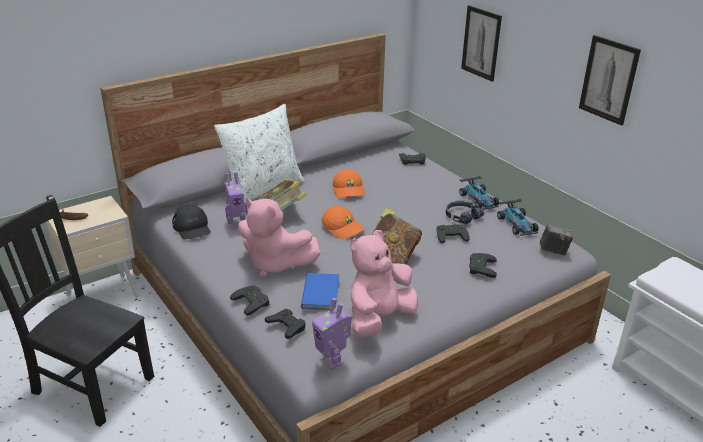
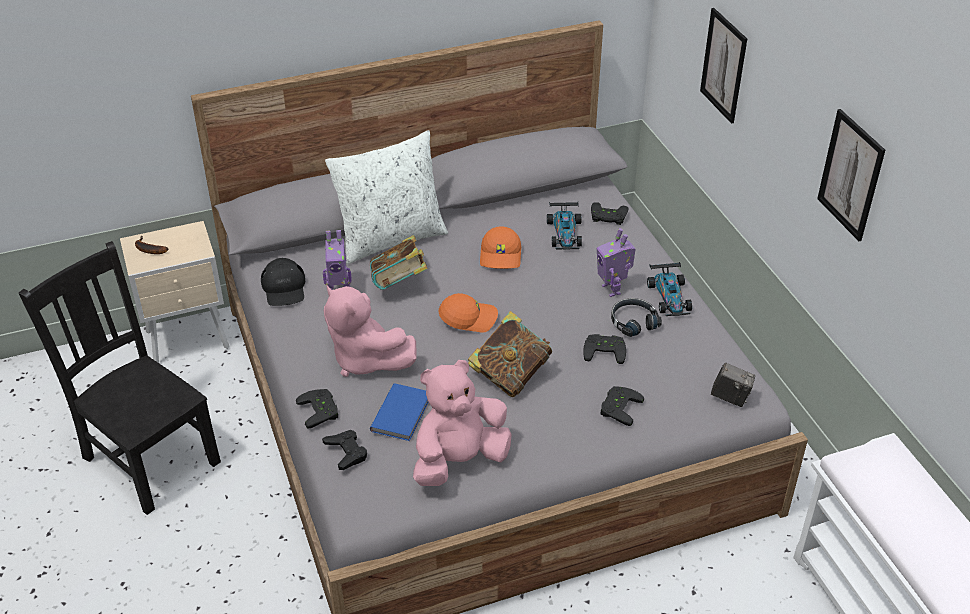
camera: 15 degrees right, 10 degrees up
(332, 361) = (382, 507): toy robot -> toy robot (612, 289)
(343, 228) = (468, 318): orange cap -> orange cap turned 60 degrees counterclockwise
(517, 224) = (703, 346): toy car -> toy car (565, 233)

